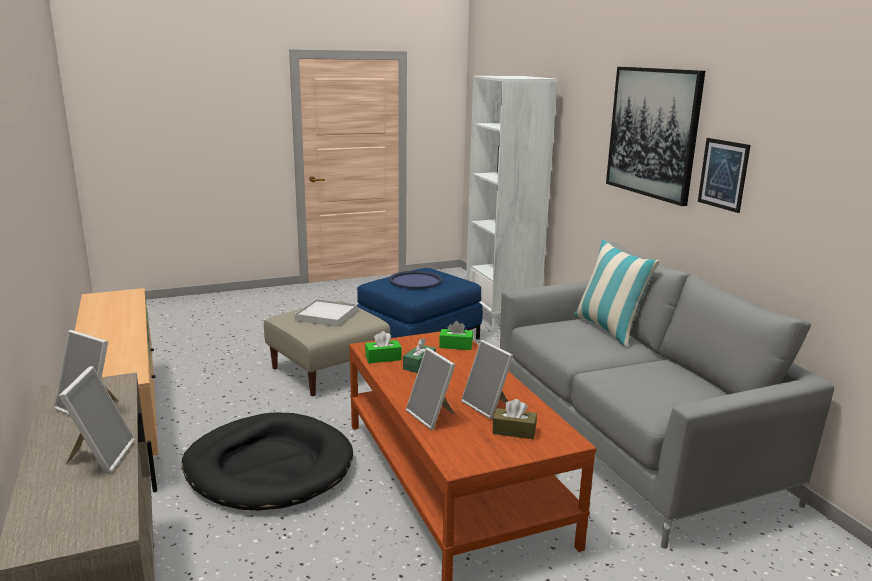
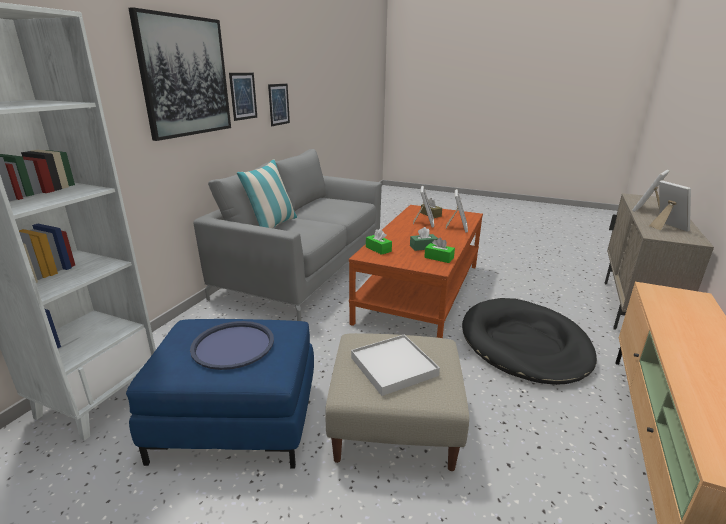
camera: 135 degrees left, 5 degrees up
(799, 212) = (279, 104): none -> picture

